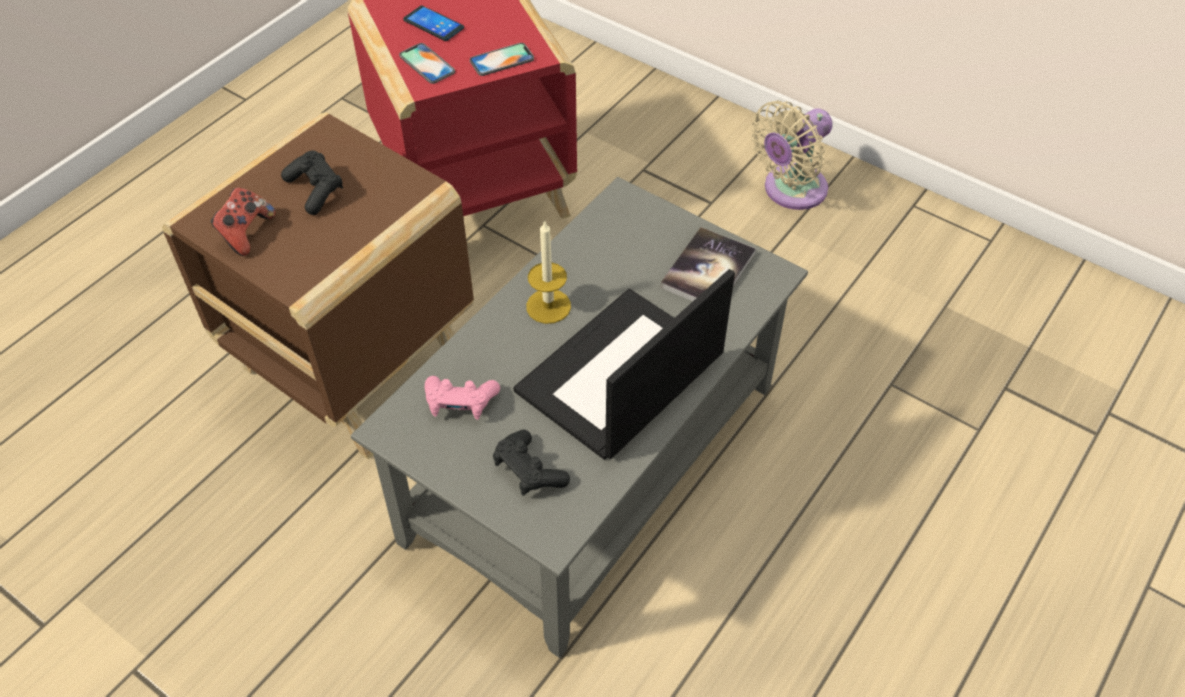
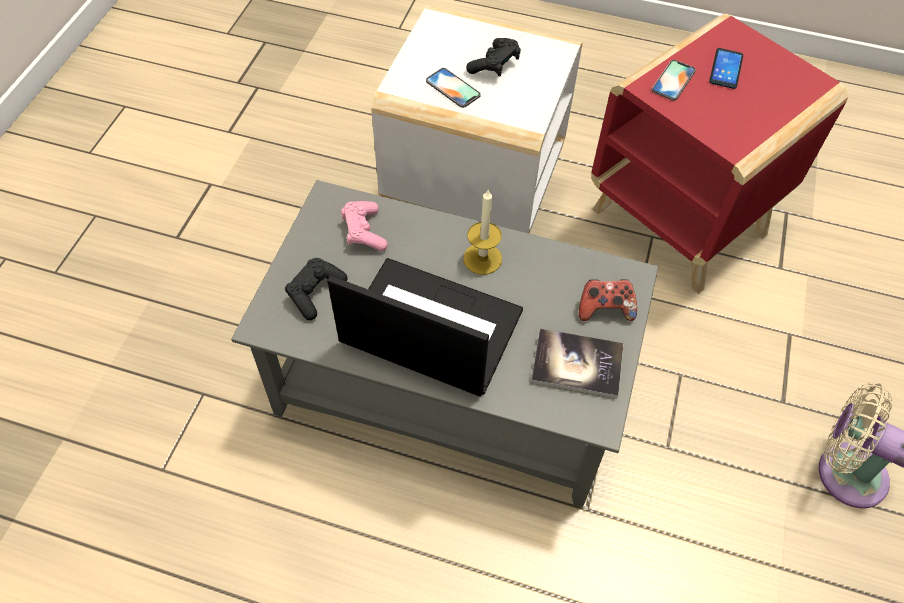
camera: 70 degrees right, 5 degrees up
(246, 233) = (435, 45): game controller -> game controller (604, 308)
(351, 366) = (473, 204): brown side table -> white side table
(502, 60) = (710, 125): phone -> phone (453, 88)

